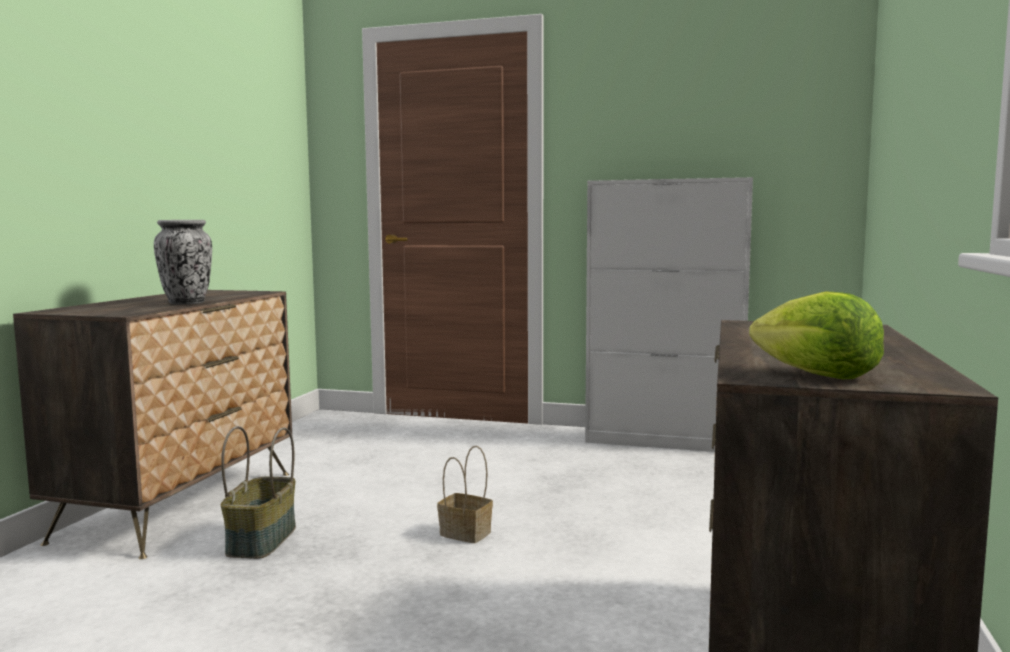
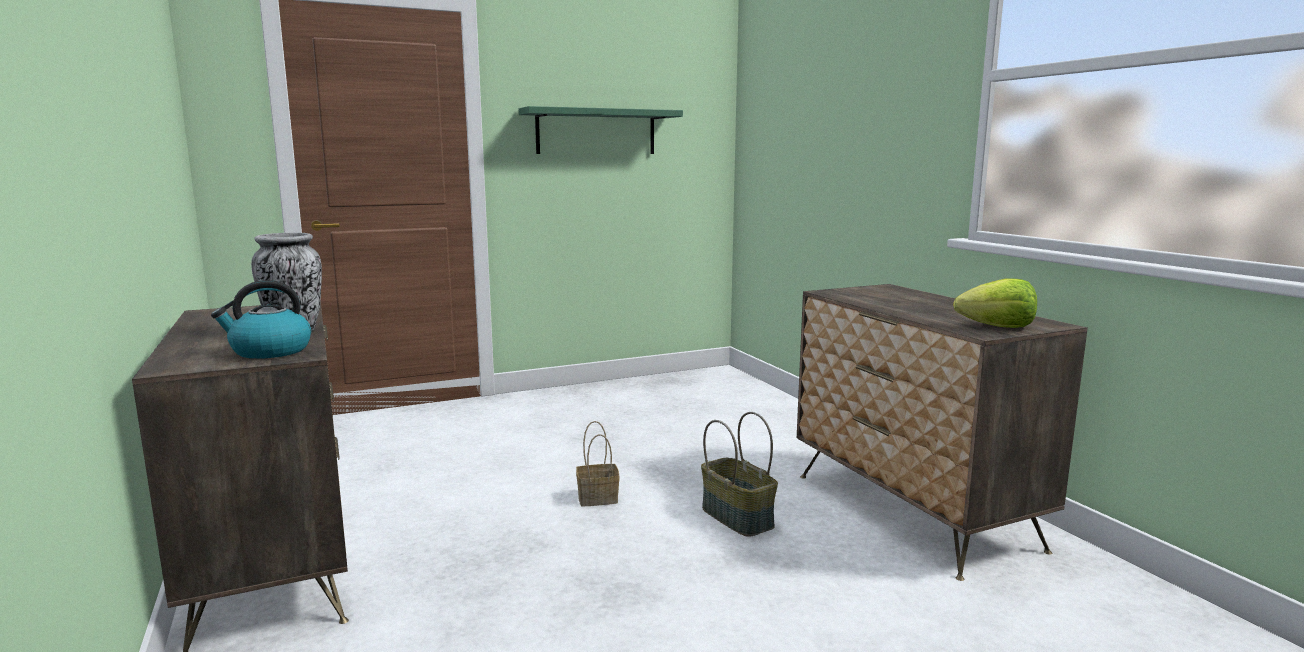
camera: 40 degrees left, 5 degrees up
(123, 310) = (270, 351): none -> kettle
(263, 541) = (439, 562): basket -> basket (738, 517)
(664, 441) = (613, 388): white cabinet -> none
(669, 143) = (596, 132): none -> green shelf

